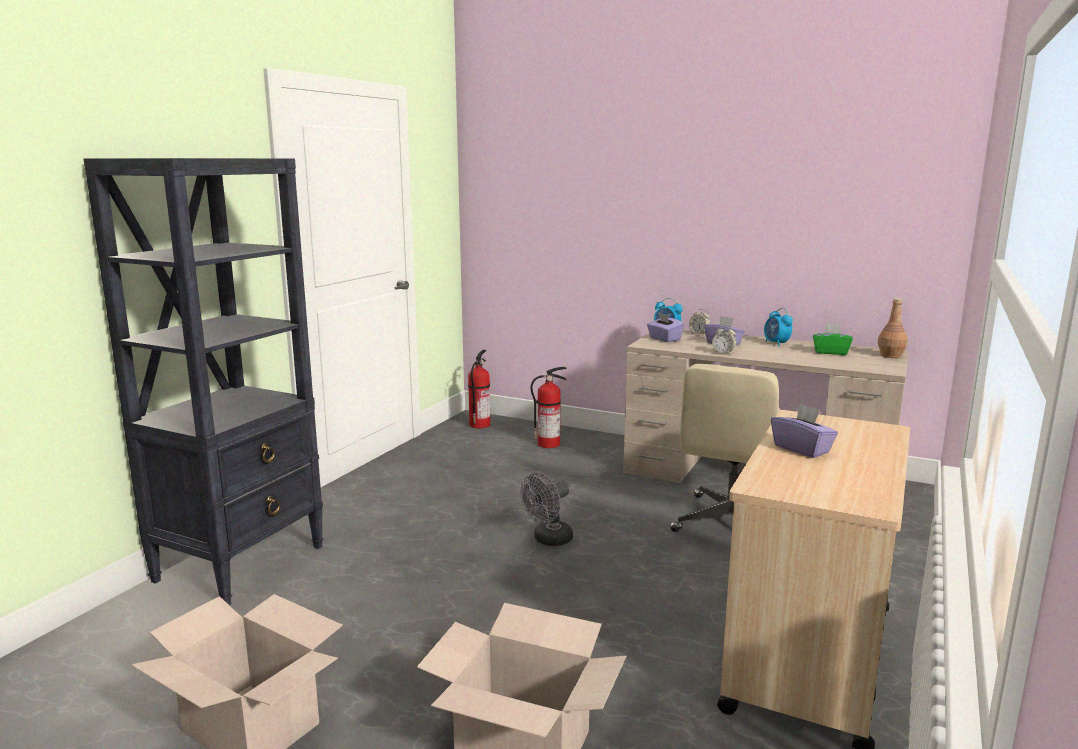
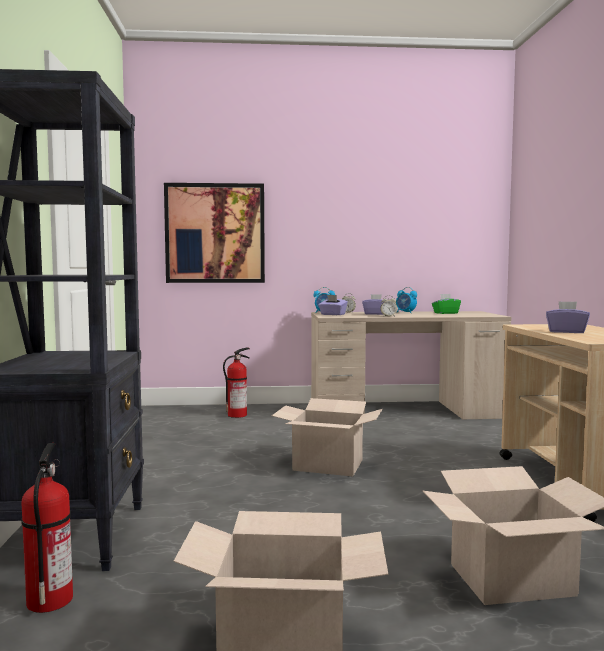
camera: 30 degrees left, 10 degrees down
(479, 424) = (161, 412): fire extinguisher -> fire extinguisher (49, 599)
(548, 540) = (328, 465): grey fan -> cardboard box
(549, 219) = (215, 233): none -> picture
(730, 523) = (428, 434): beige office chair -> none
(890, 356) = (479, 312): brown bottle -> none

